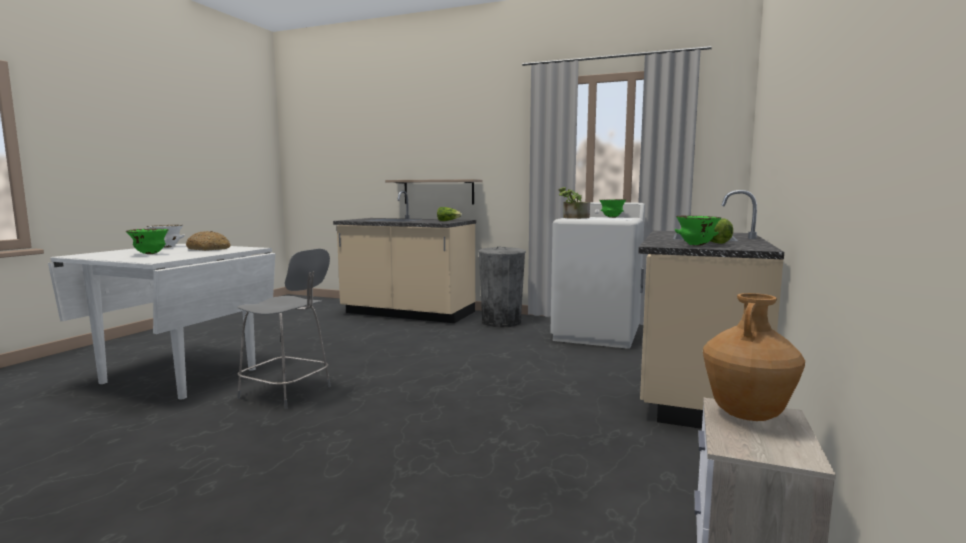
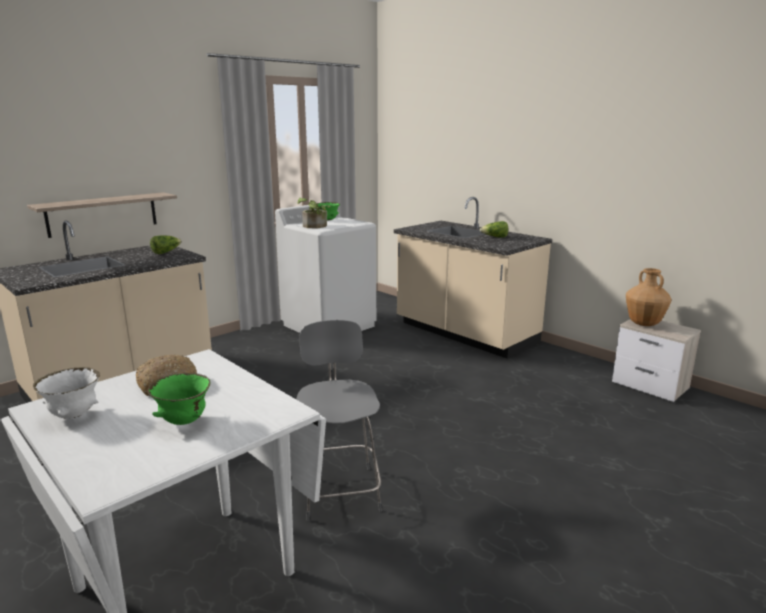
camera: 65 degrees left, 10 degrees up
(287, 393) = (339, 490): grey chair -> grey chair turned 60 degrees counterclockwise
(501, 322) = (239, 347): grey trash can -> none
(696, 245) = (510, 242): green bowl -> none

